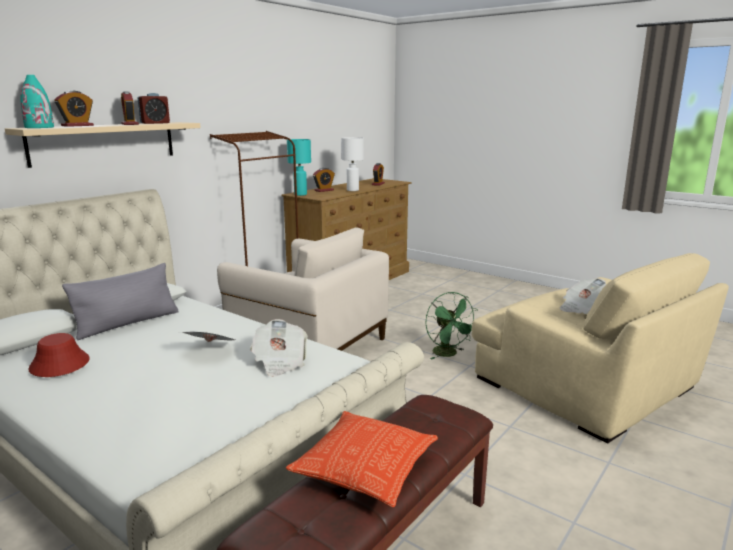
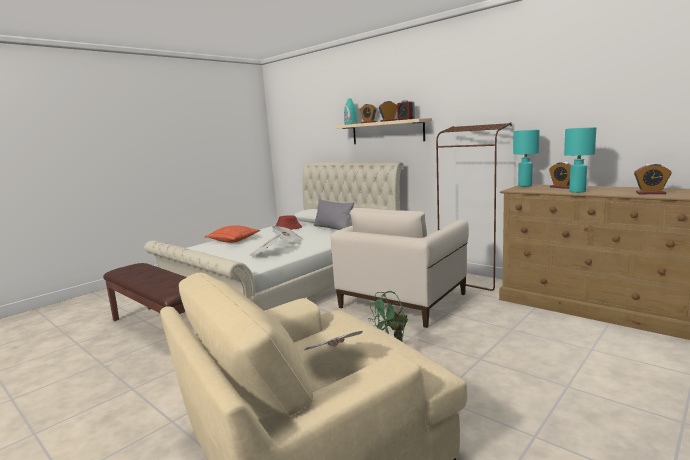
camera: 95 degrees right, 5 degrees down
(353, 190) = (577, 191): white table lamp -> turquoise table lamp
(365, 470) = (151, 275): orange pillow -> orange pillow (233, 240)

